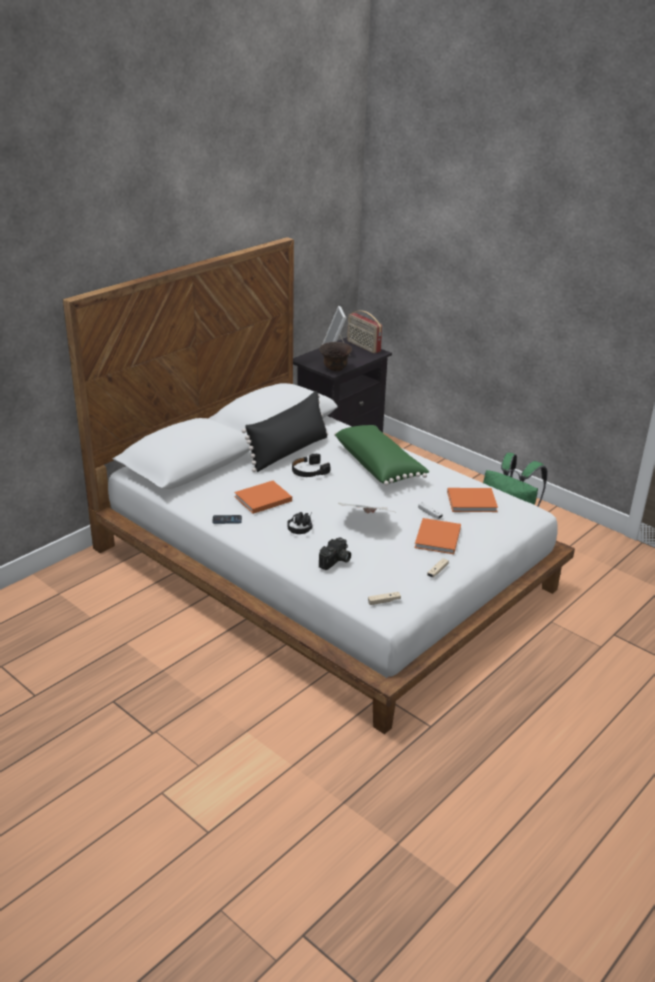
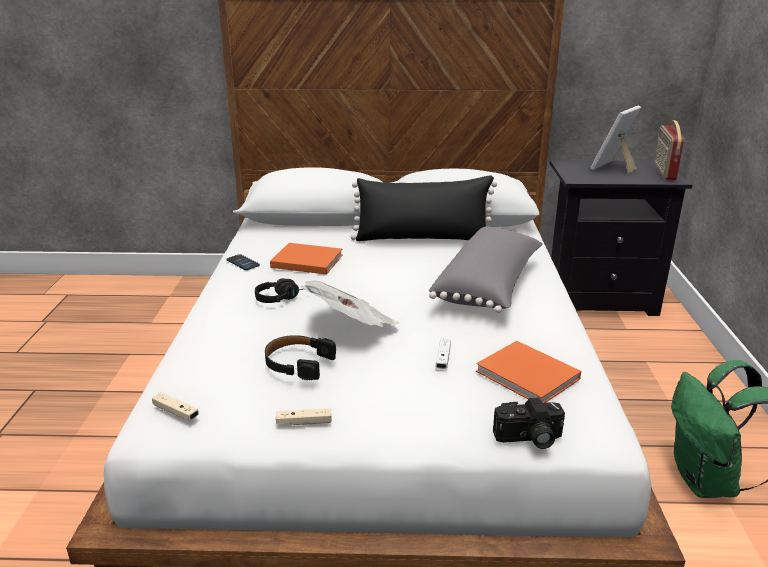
camera: 50 degrees right, 5 degrees down
(309, 471) = (404, 260): black headphones -> black headphones (298, 363)
(335, 369) = (584, 178): brown bowl -> none
(336, 561) = (227, 342): camera -> camera (529, 439)
(379, 466) = (490, 287): green pillow -> grey pillow
(437, 539) = (388, 388): orange book -> none

